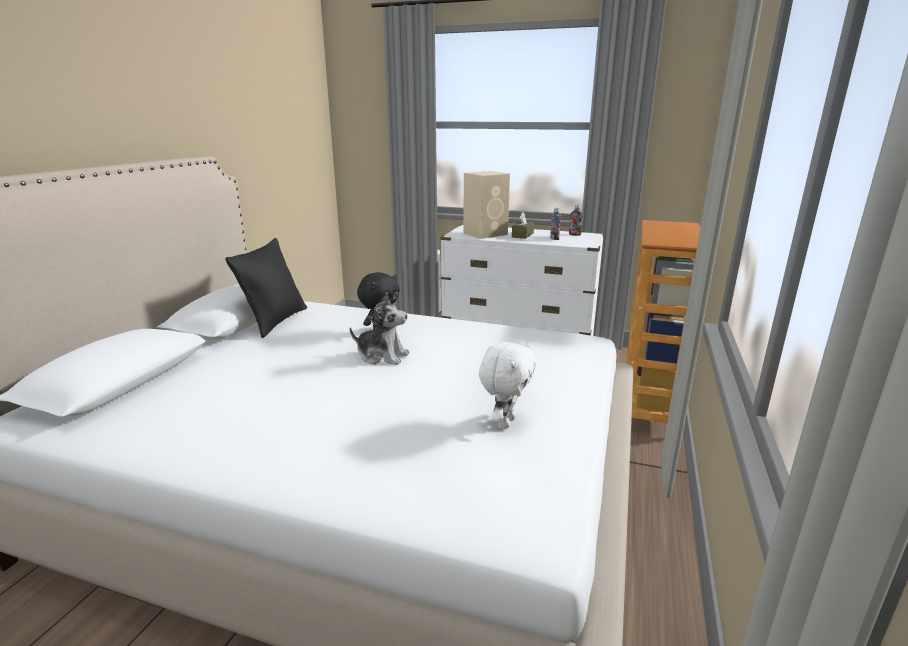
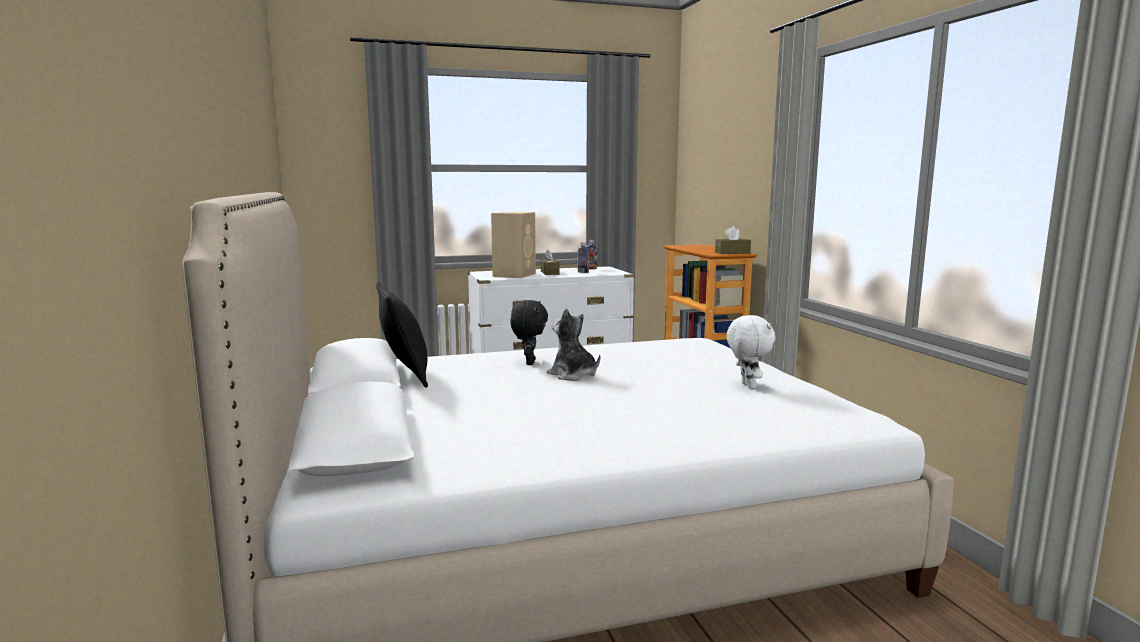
camera: 35 degrees left, 10 degrees down
(382, 356) = (573, 375): plush toy -> plush toy turned 120 degrees counterclockwise
(682, 243) = (732, 253): none -> brown tissue box

